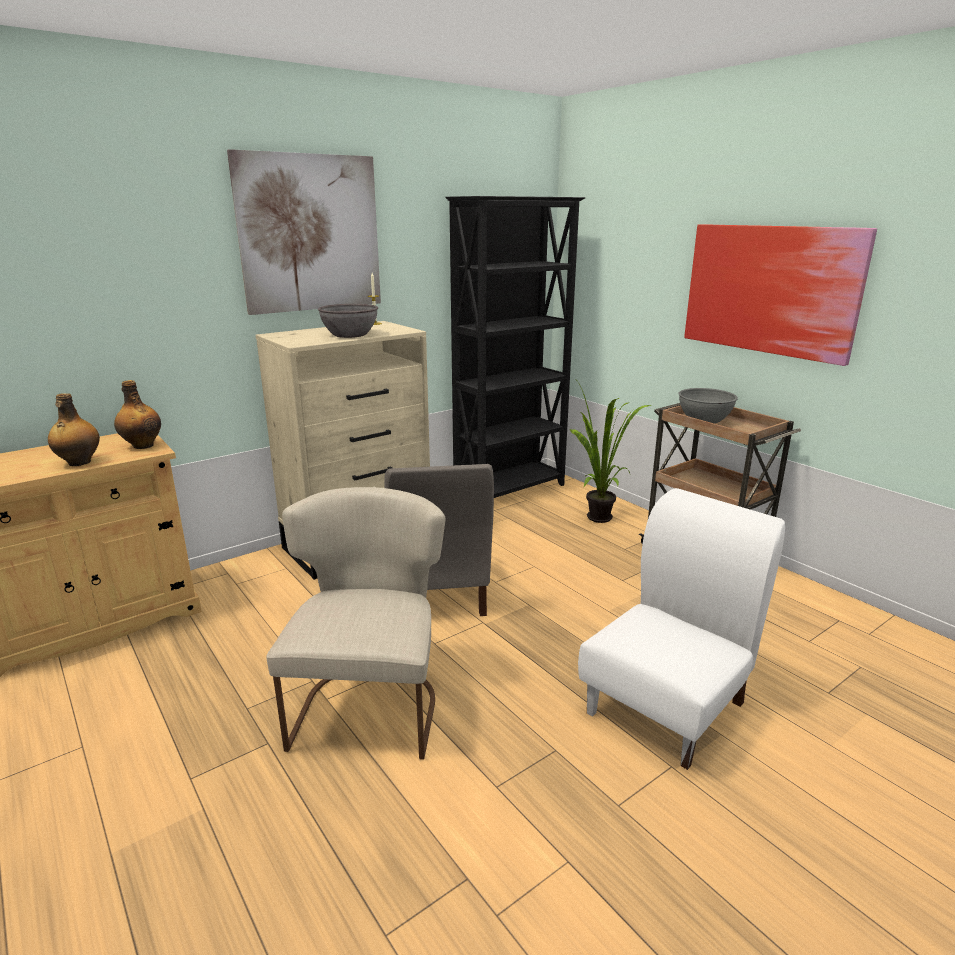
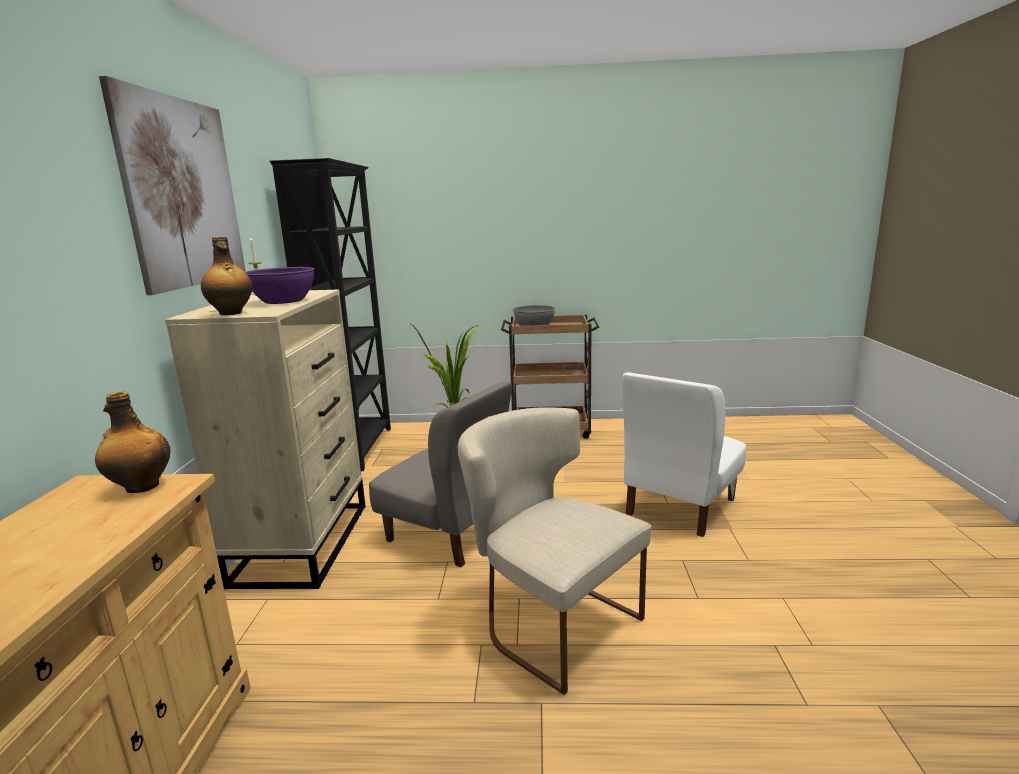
camera: 50 degrees left, 5 degrees down
(79, 463) = (103, 534): bottle -> bottle (231, 313)
(350, 335) = (283, 301): grey bowl -> purple bowl
(667, 707) = (679, 506): white chair -> white chair turned 135 degrees counterclockwise
(770, 290) = (549, 227): picture -> none

